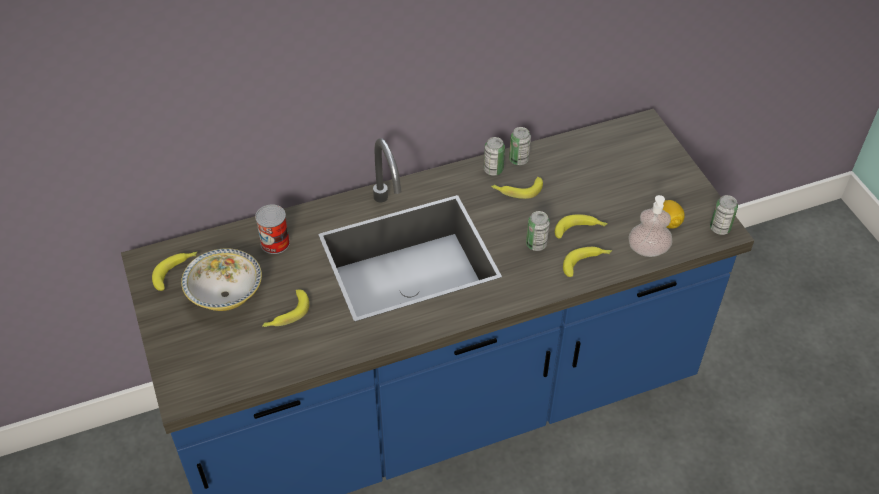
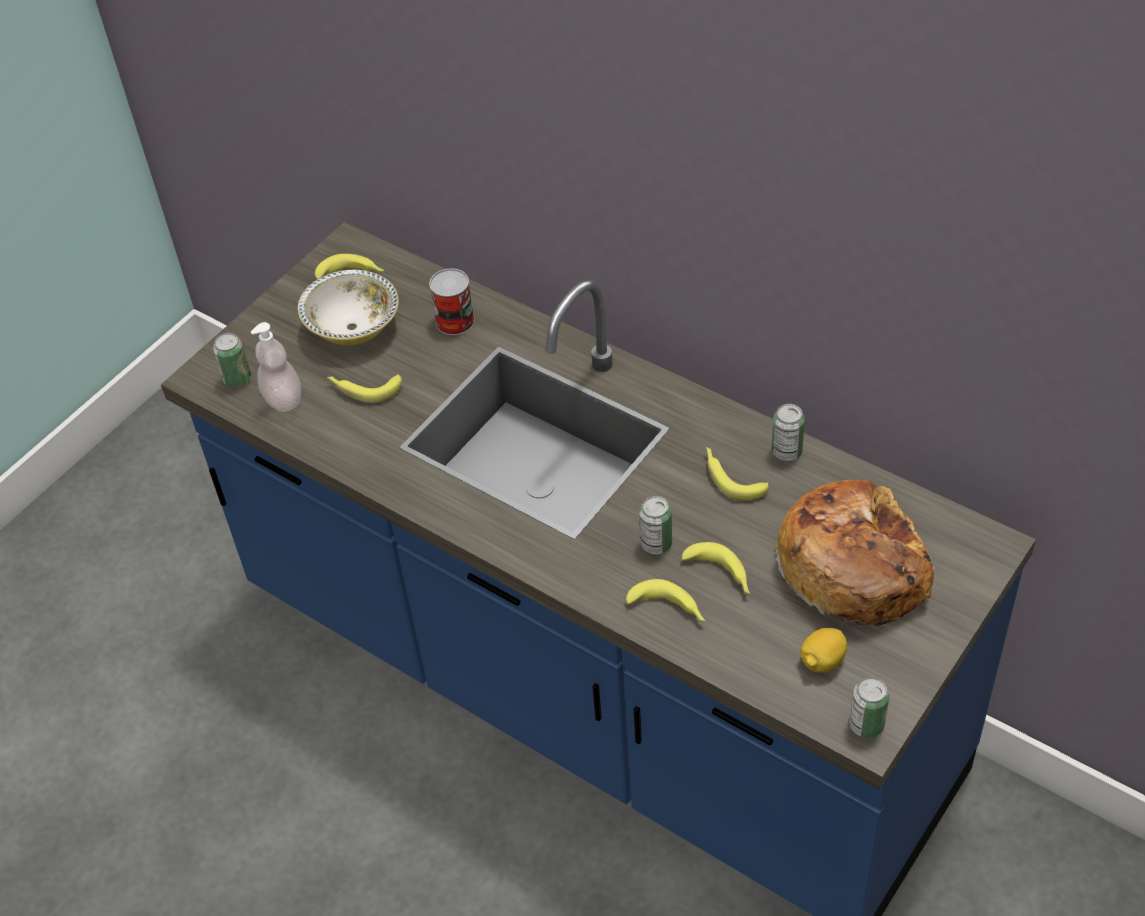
camera: 60 degrees right, 0 degrees up
(493, 170) = (744, 437): can -> can (237, 379)
(617, 177) = (855, 566): none -> bread
(647, 250) = (750, 662): soap dispenser -> soap dispenser (283, 399)

